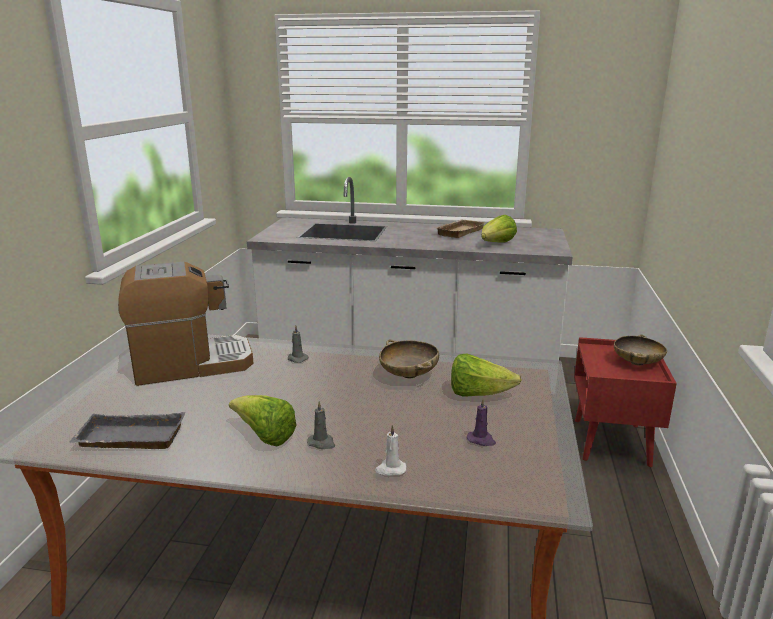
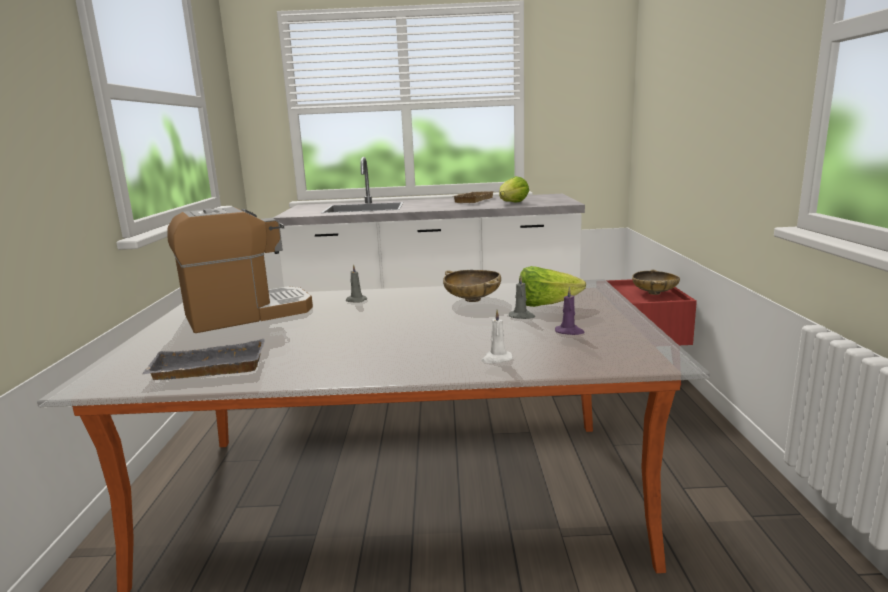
camera: 10 degrees left, 5 degrees down
(264, 436) = (354, 352): lettuce -> none
(322, 443) = (416, 350): grey candle -> grey candle (522, 316)

